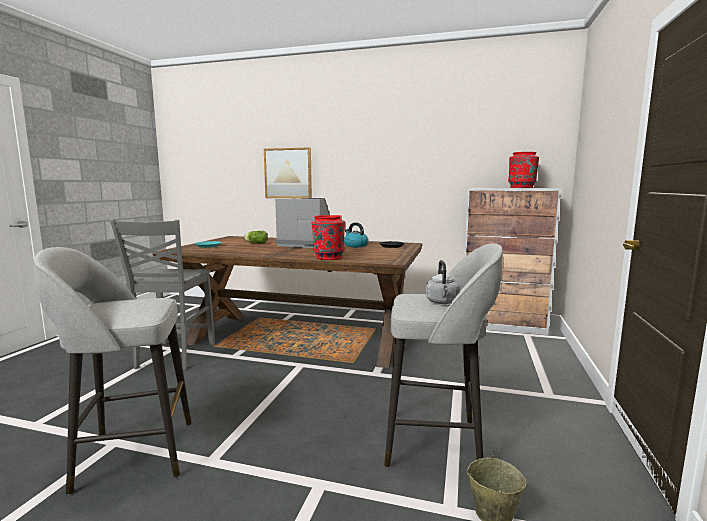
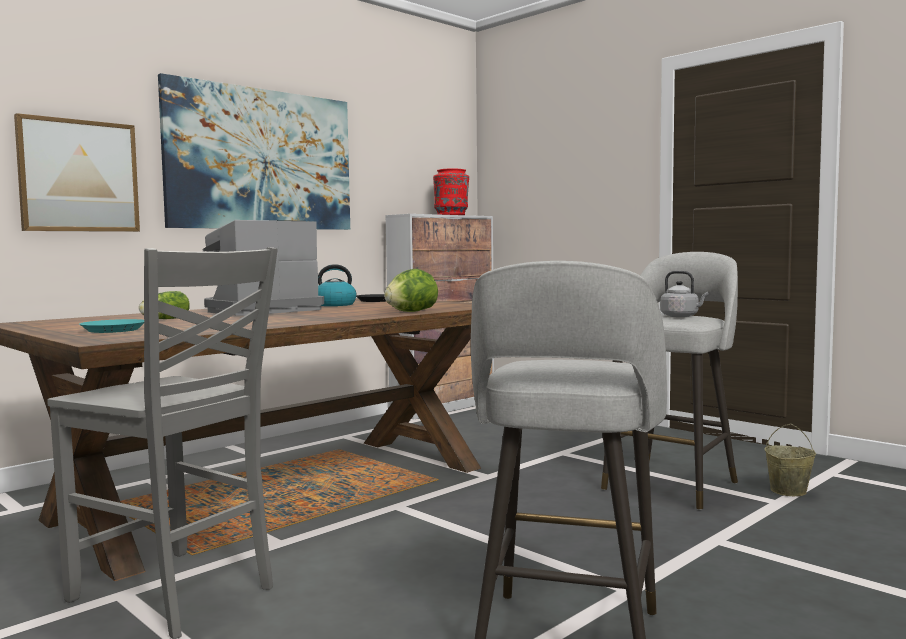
camera: 60 degrees left, 5 degrees down
(328, 257) = (411, 311): red vase -> lettuce
(379, 157) = (262, 160): none -> picture

